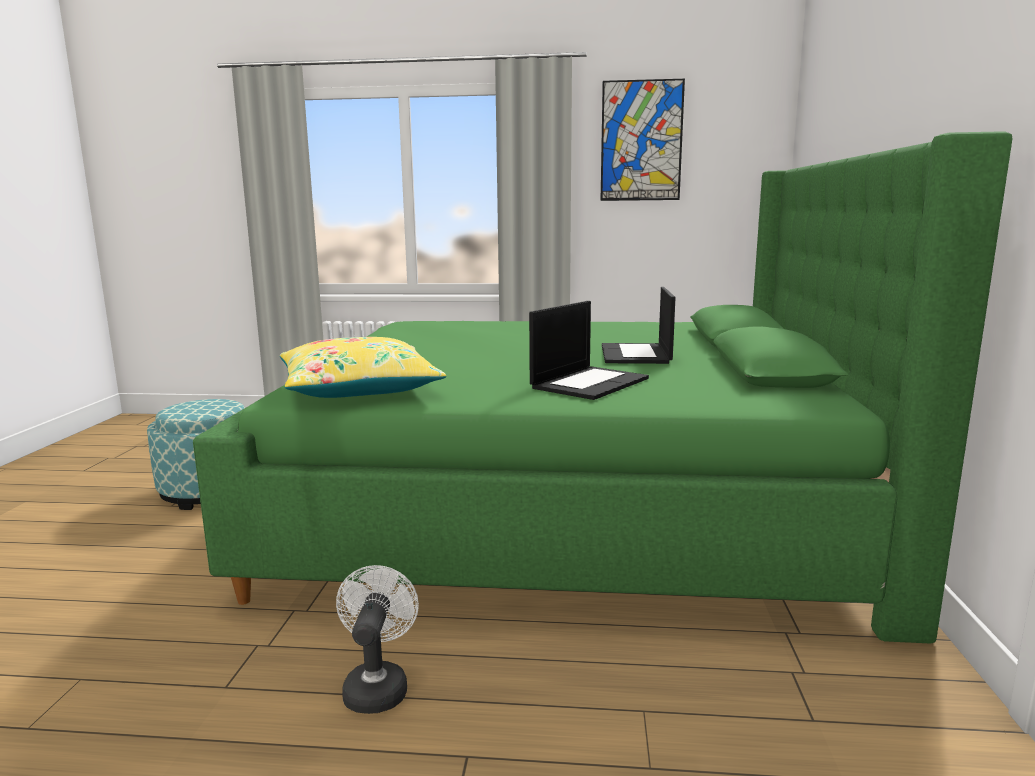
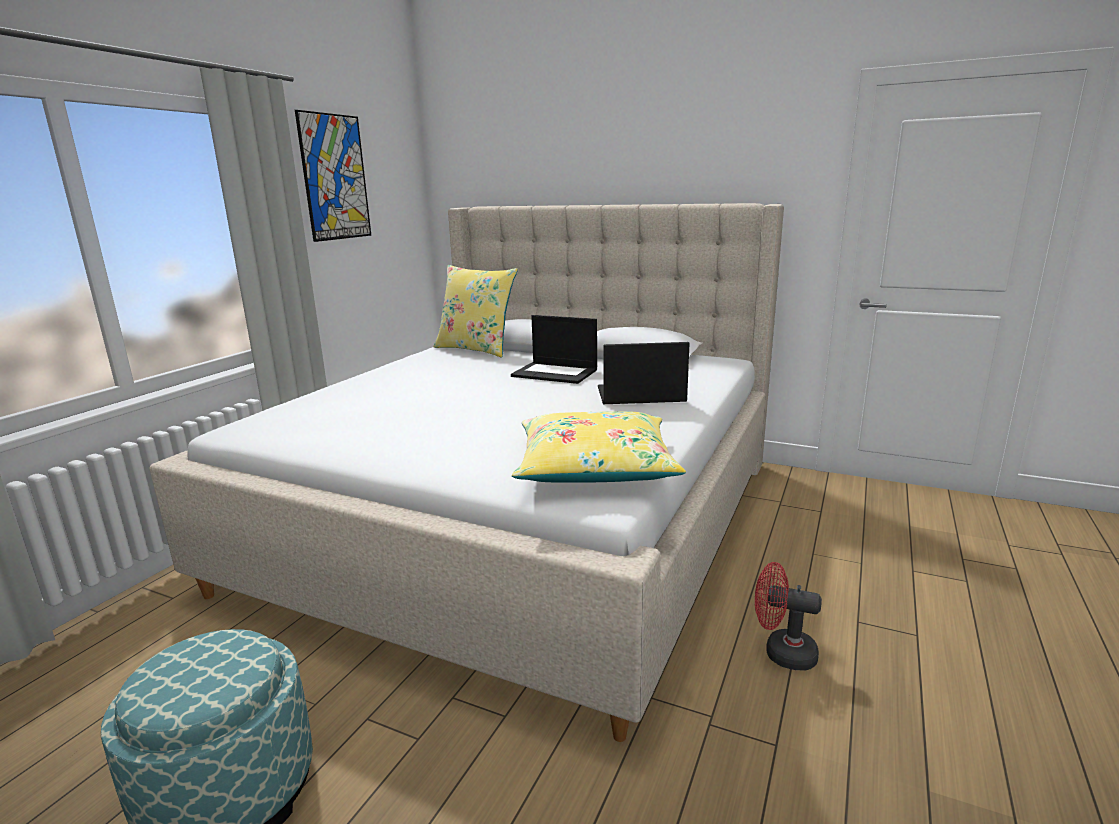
camera: 70 degrees left, 5 degrees up
(377, 686) = (781, 652): white fan -> red fan
(569, 504) = (525, 520): green bed -> beige bed
(589, 383) = (640, 395): laptop -> laptop turned 60 degrees counterclockwise
(689, 329) = (476, 349): none -> yellow pillow

